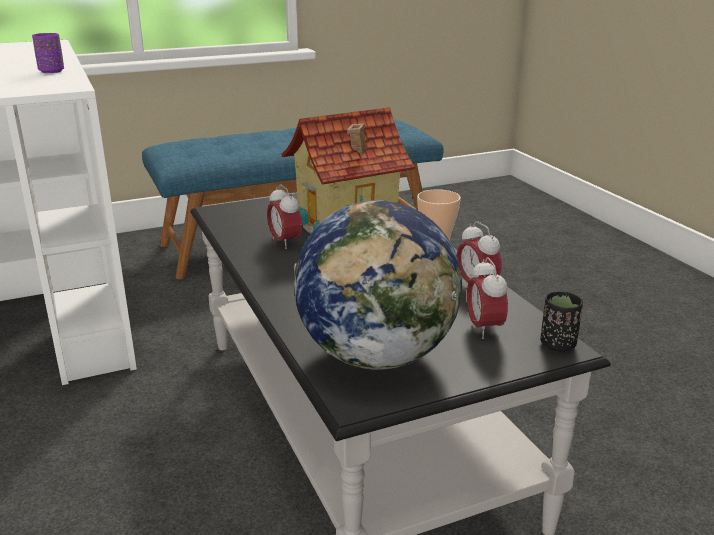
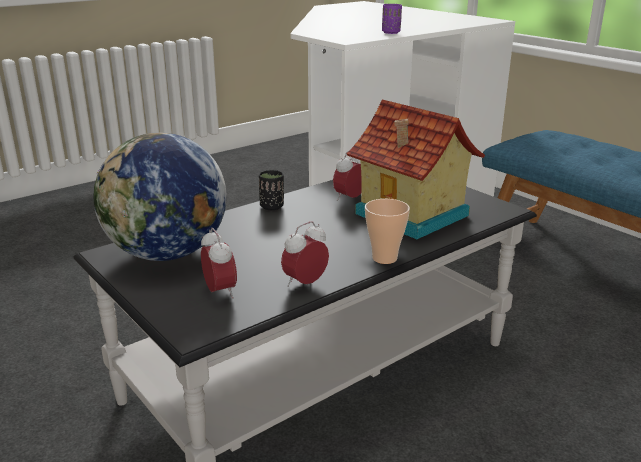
camera: 75 degrees right, 0 degrees up
(484, 328) = (220, 292): alarm clock -> alarm clock turned 90 degrees clockwise
(558, 344) = (197, 329): black cup -> black cup (272, 206)

